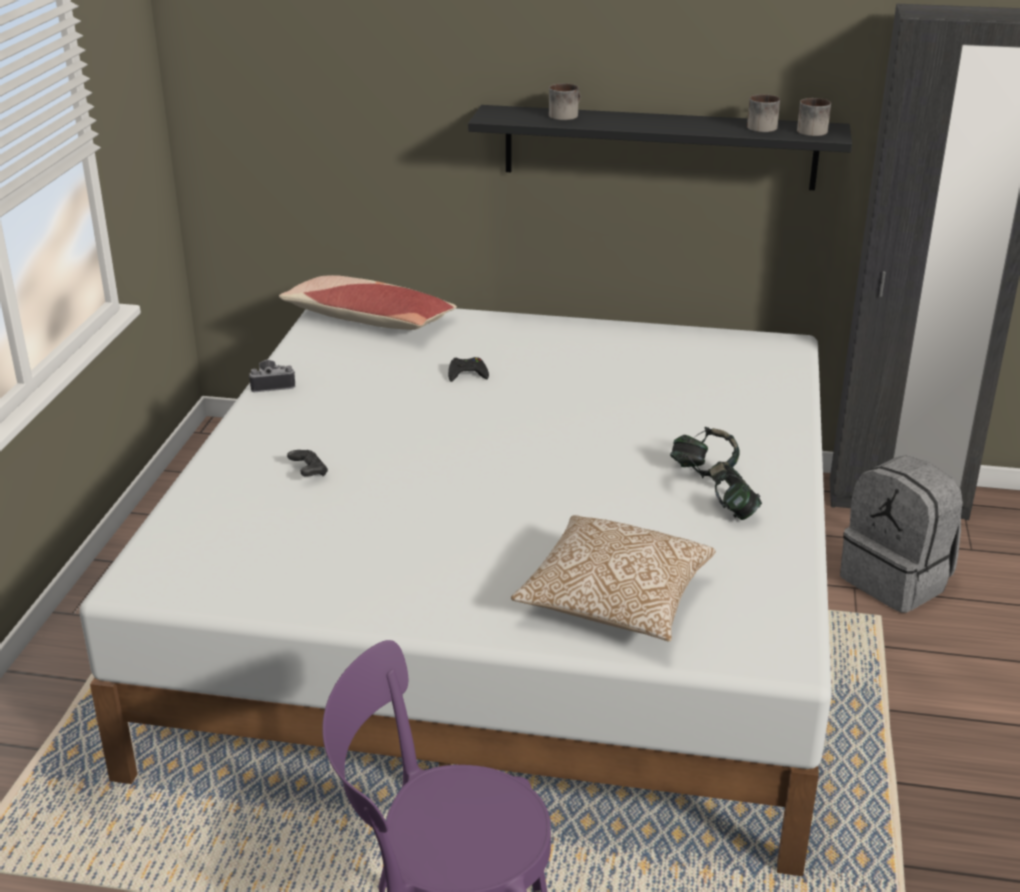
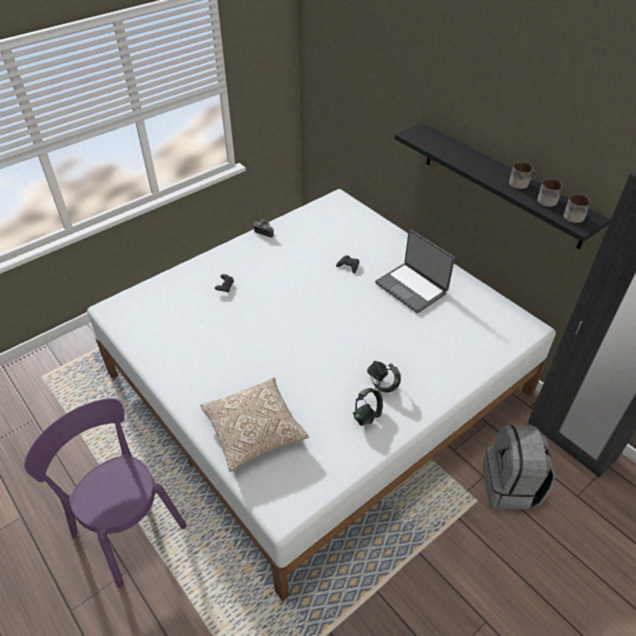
camera: 40 degrees right, 15 degrees up
(367, 320) = (344, 212): pillow -> none
(565, 115) = (451, 147): mug -> mug (521, 183)
(590, 363) = (412, 288): none -> laptop

